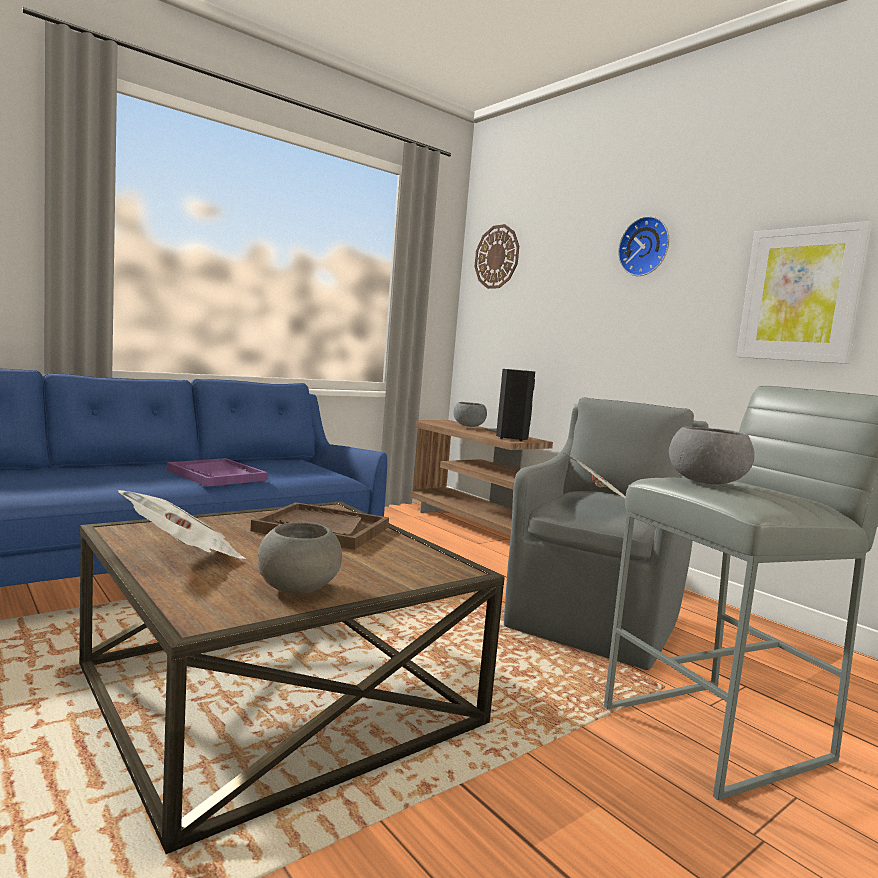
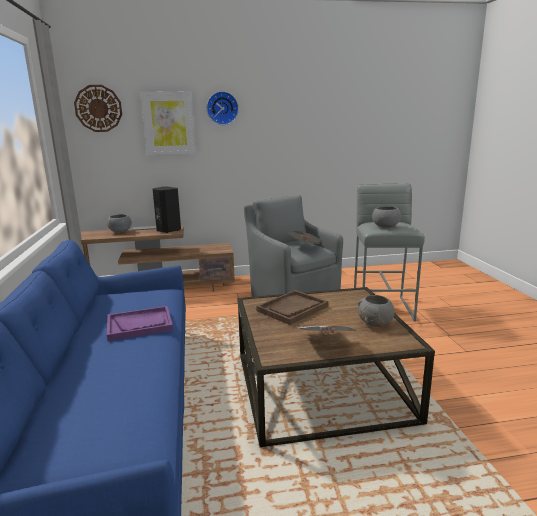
camera: 60 degrees left, 10 degrees up
(800, 294) = (304, 134): picture -> picture (169, 123)

